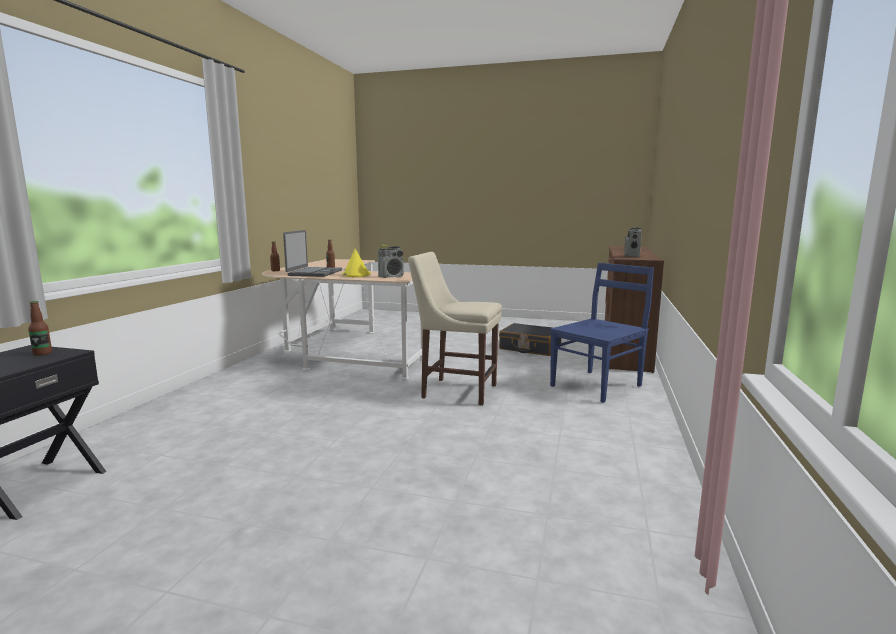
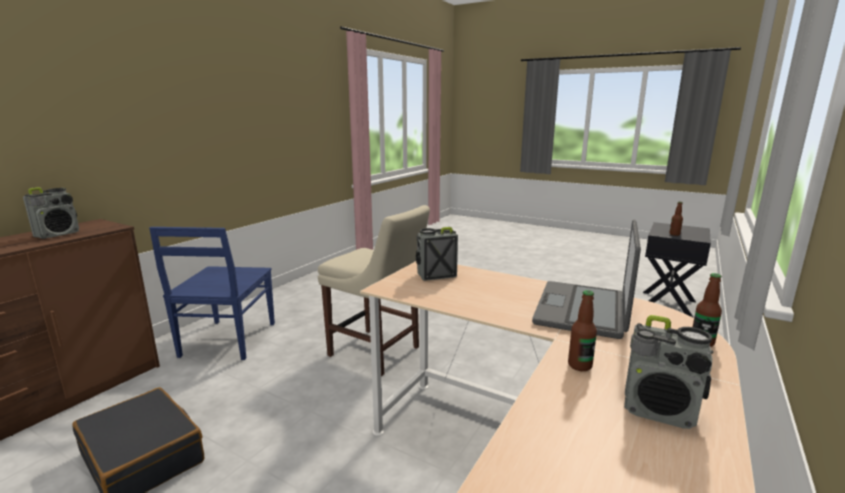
camera: 165 degrees left, 5 degrees up
(314, 265) = (660, 411): none -> radio
(356, 275) = (494, 290): yellow hat -> none
(597, 385) = (227, 340): blue chair -> blue chair turned 60 degrees counterclockwise

